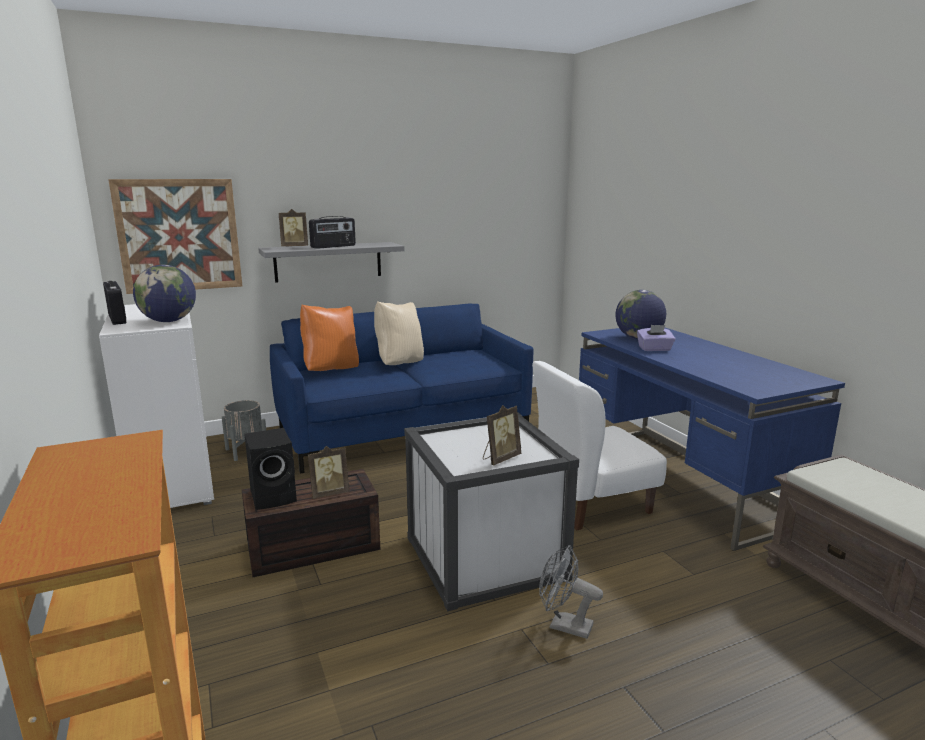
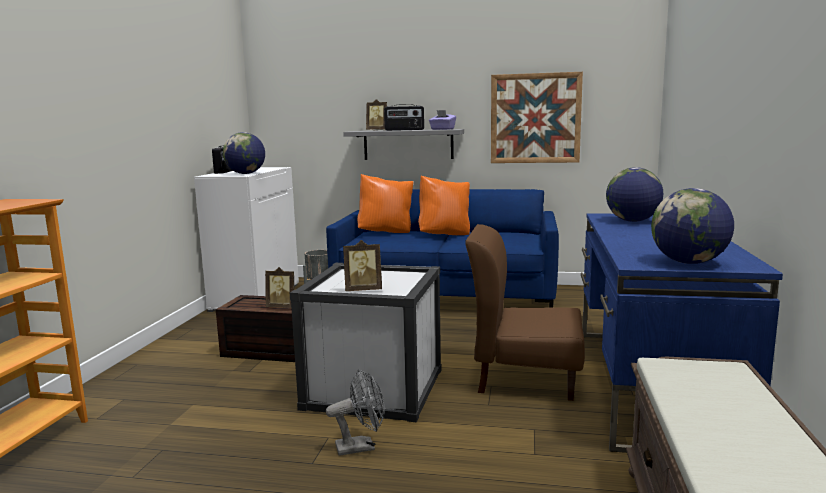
camera: 35 degrees right, 5 degrees down
(179, 235) = (299, 120): picture -> picture (535, 118)
(275, 496) = (250, 302): black speaker -> none
(399, 364) = (444, 235): beige pillow -> orange pillow
(564, 625) = (361, 446): grey fan -> grey fan turned 105 degrees clockwise
(591, 503) = (524, 378): white chair -> brown chair
(654, 349) = (624, 229): purple tissue box -> purple tissue box (442, 129)
(779, 382) = (689, 262): none -> globe

